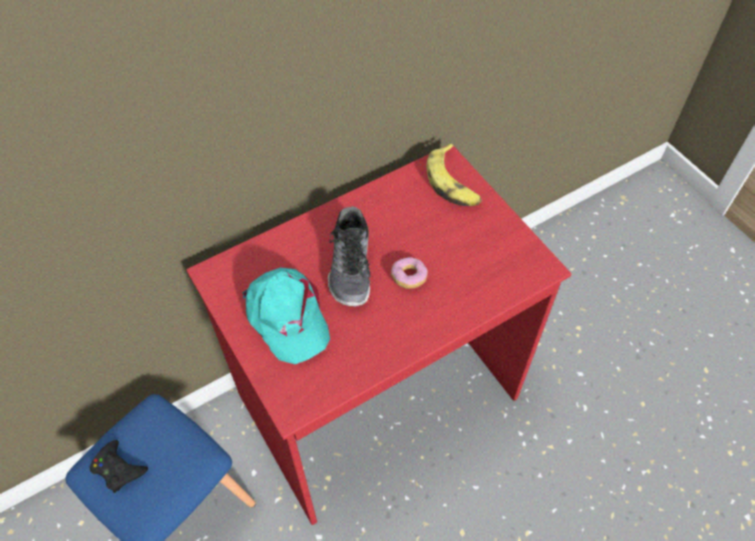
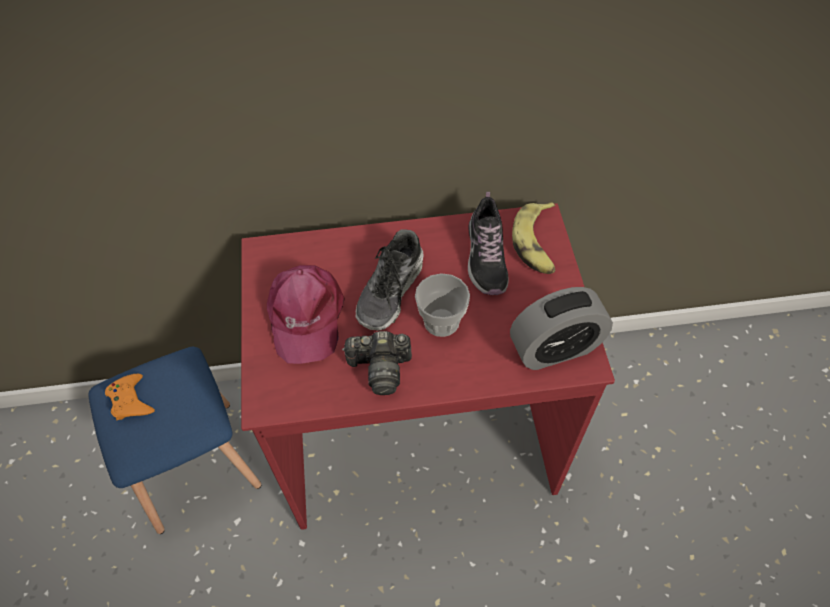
camera: 25 degrees right, 0 degrees up
(118, 469) = (130, 400): black game controller -> orange game controller
(287, 317) = (305, 316): turquoise cap -> pink cap
(378, 336) = (380, 368): none -> camera
(409, 277) = (441, 321): donut -> cup
(417, 209) = (486, 257): none -> shoe
(512, 265) = (555, 348): none -> alarm clock

